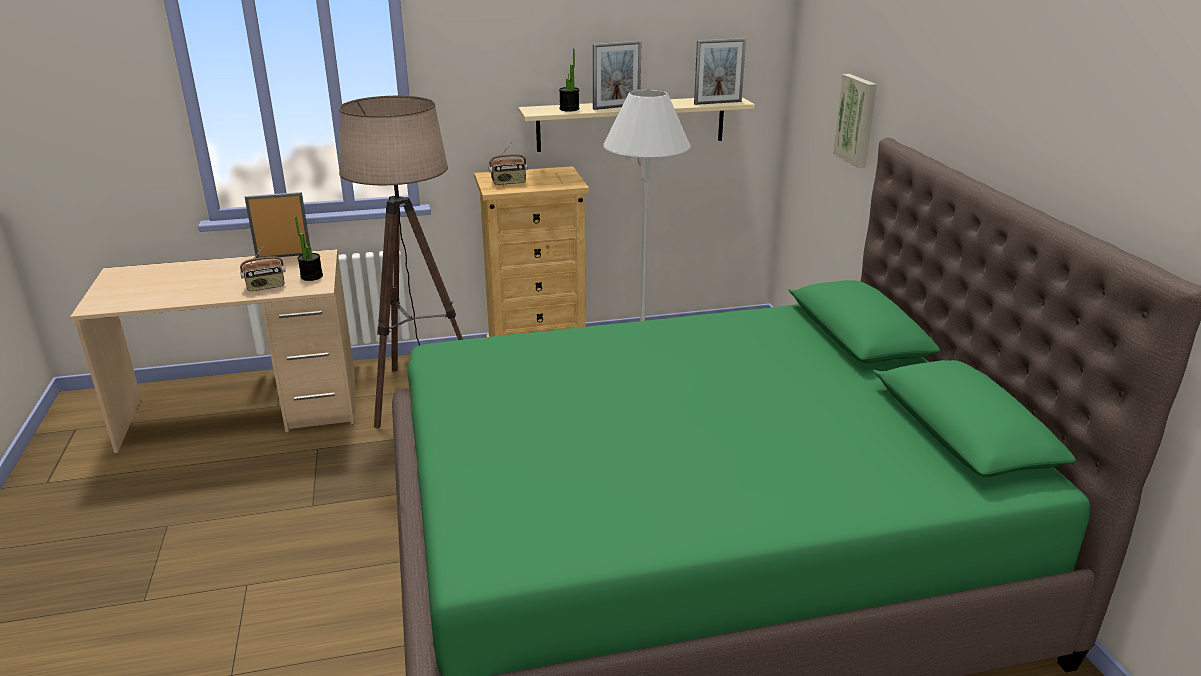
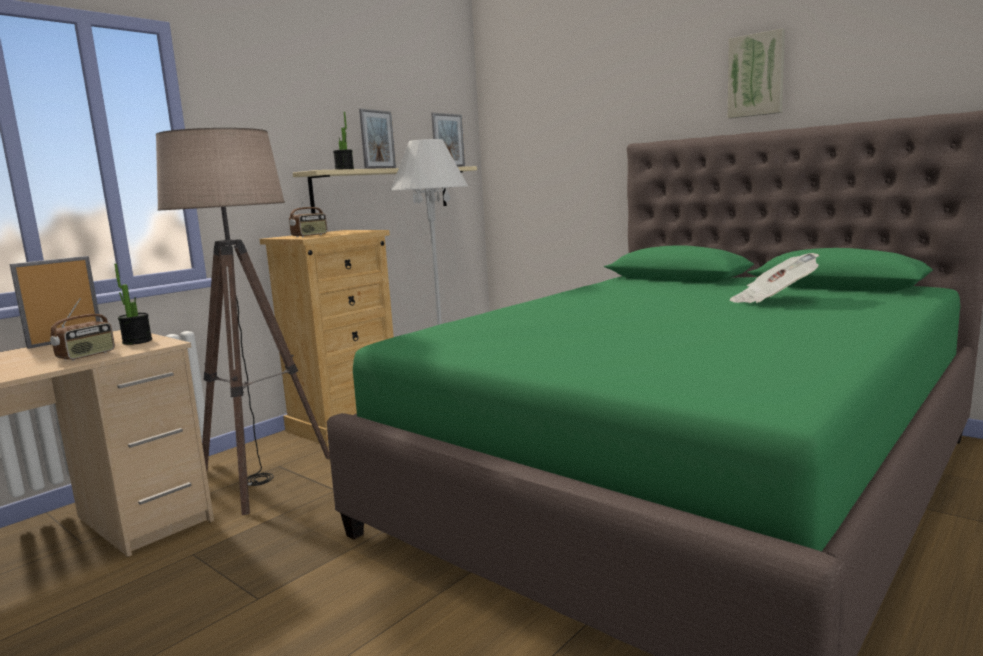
camera: 35 degrees left, 15 degrees down
(820, 427) = (773, 301): none -> newspaper
(857, 120) = (575, 154): picture -> picture (756, 75)

